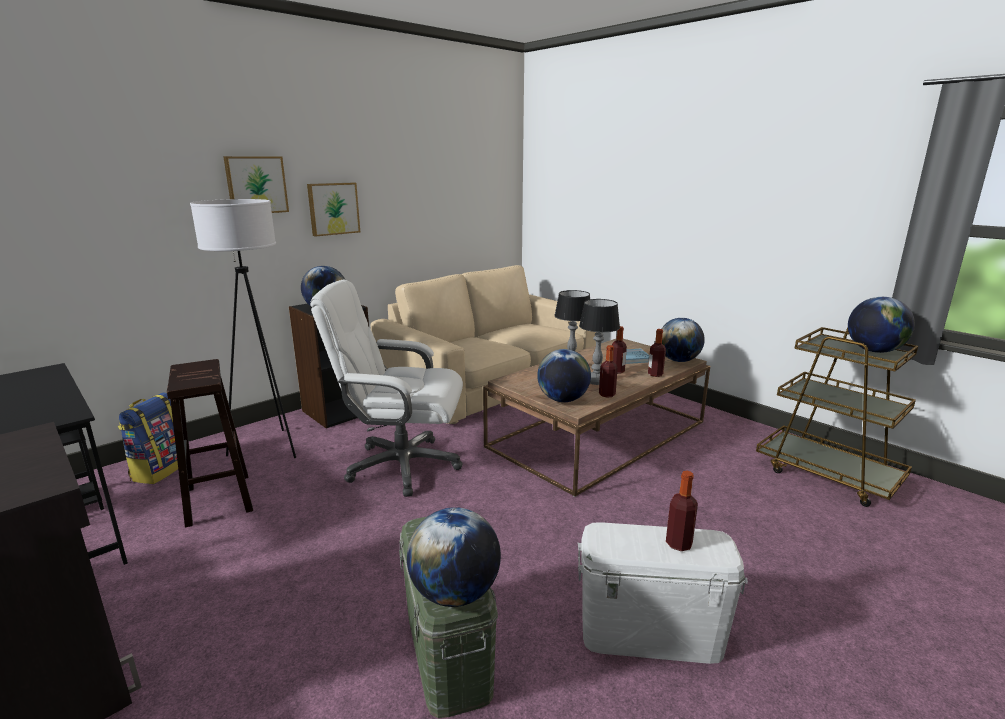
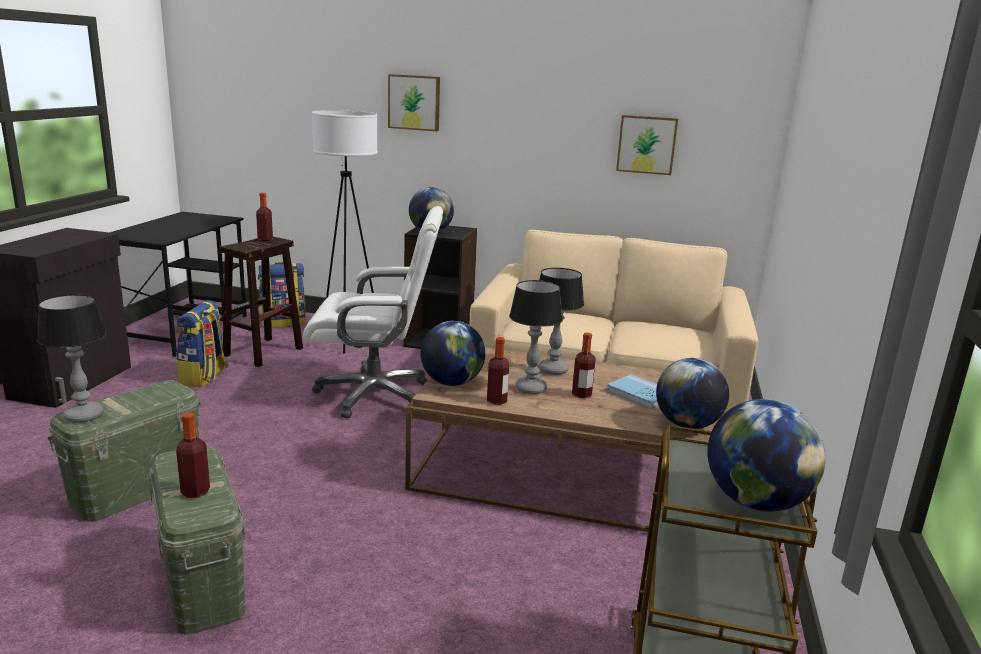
camera: 55 degrees right, 0 degrees up
(225, 552) = (204, 377): none -> backpack
(333, 208) = (487, 134): picture -> picture (646, 144)
(401, 466) = (375, 394): white office chair -> white office chair turned 120 degrees clockwise
(455, 593) = (83, 416): globe -> table lamp
(650, 633) = (203, 582): white storage box -> green storage box
(655, 374) = (606, 417): bottle -> bottle (265, 239)

